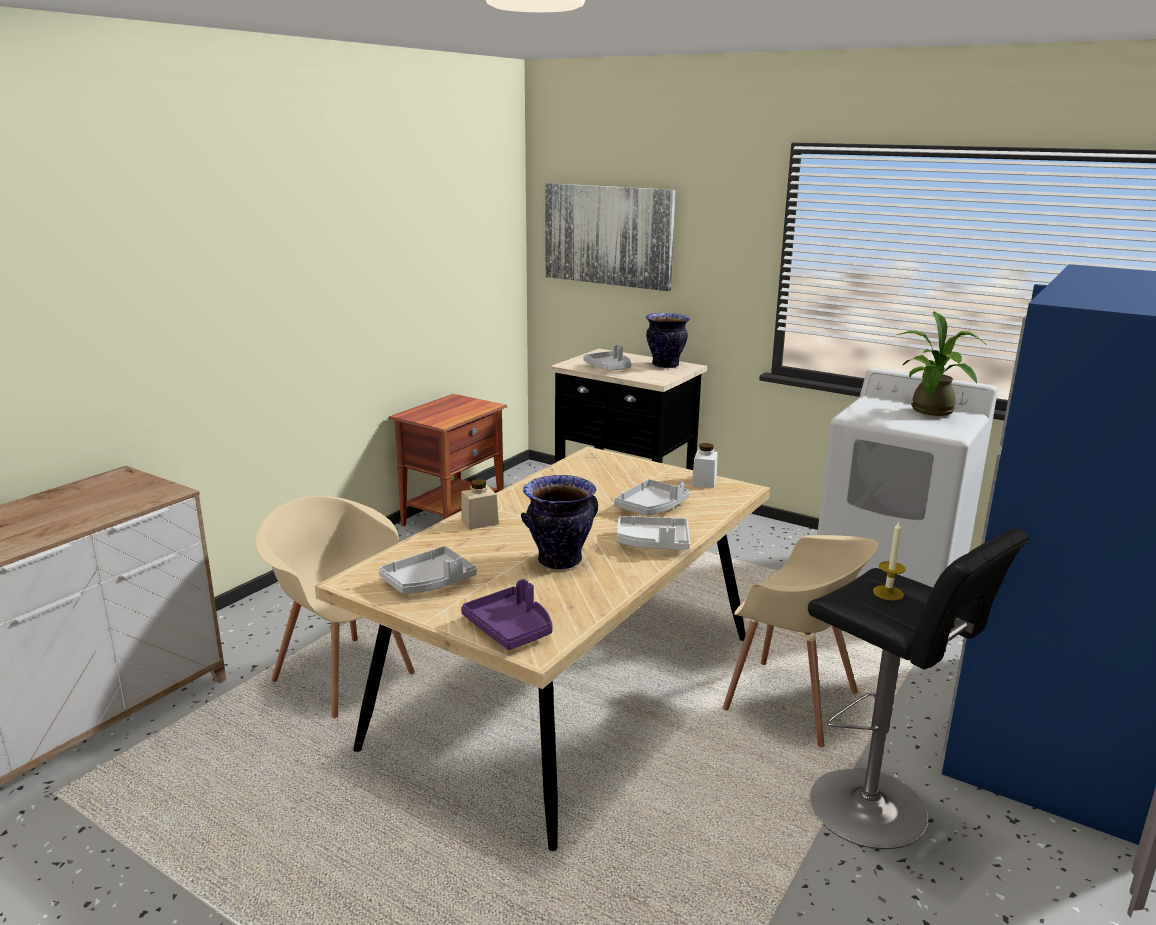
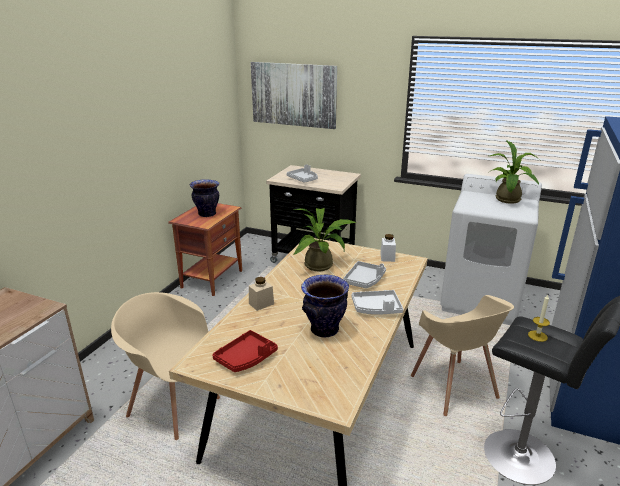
camera: 10 degrees left, 5 degrees up
(429, 582) = (246, 358): grey tray -> red tray
(511, 628) = (315, 391): purple tray -> none
(595, 484) = (322, 265): none -> potted plant
(666, 365) = (336, 175): vase -> vase (207, 214)
(792, 702) = (453, 388): beige chair -> beige chair turned 45 degrees clockwise

